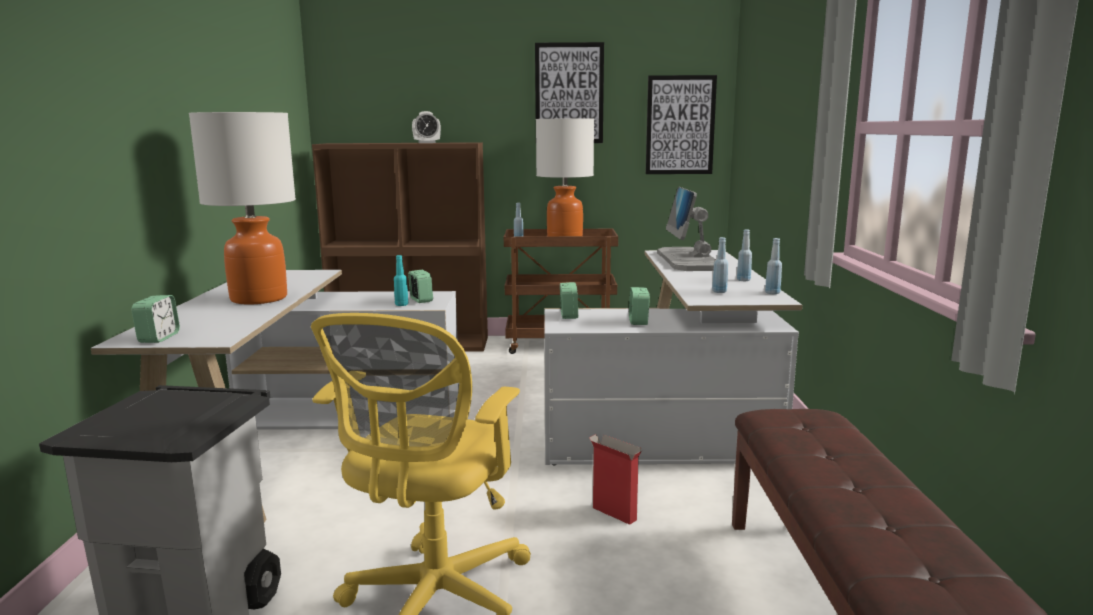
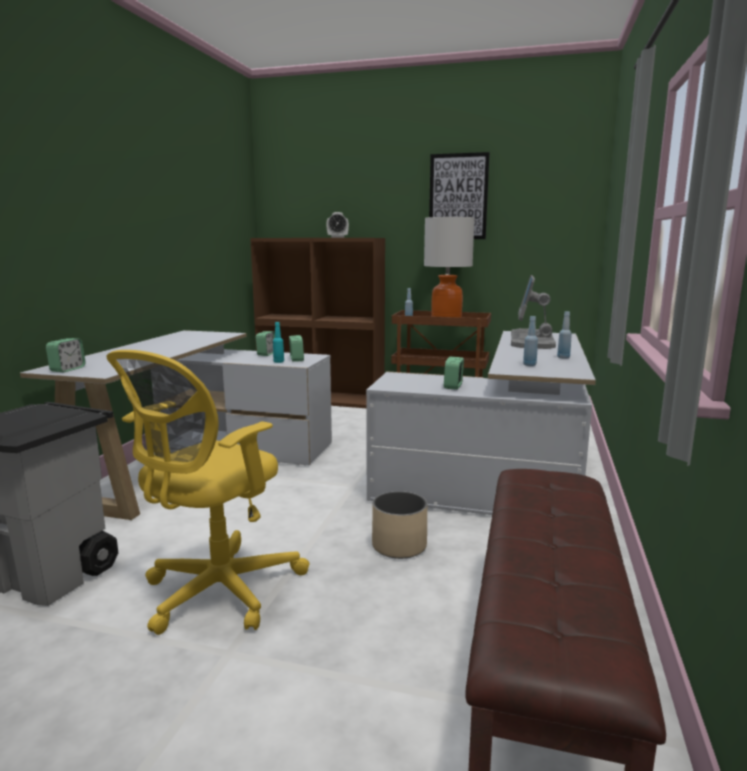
camera: 15 degrees right, 0 degrees up
(259, 298) = (164, 349): table lamp -> none
(568, 315) = (399, 378): alarm clock -> alarm clock (266, 354)
(613, 513) = (399, 546): cardboard box -> beige planter
(680, 125) = (555, 223): picture -> none
(772, 293) = (577, 369): blue bottle -> none

